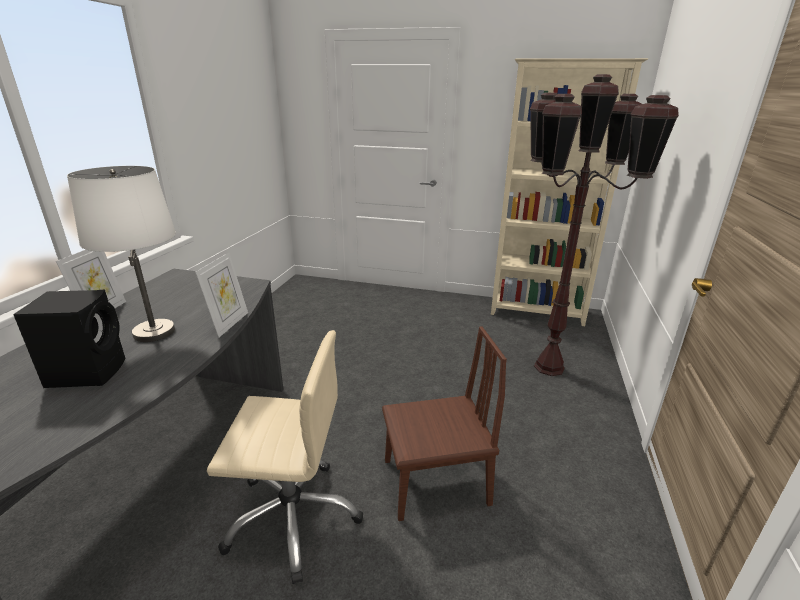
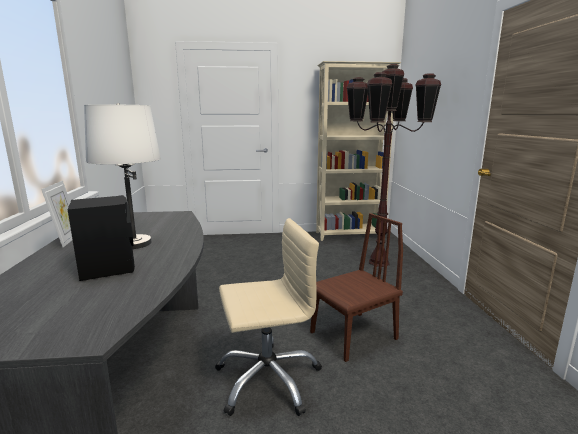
camera: 20 degrees left, 10 degrees down
(229, 323) = (191, 232): picture frame -> none

